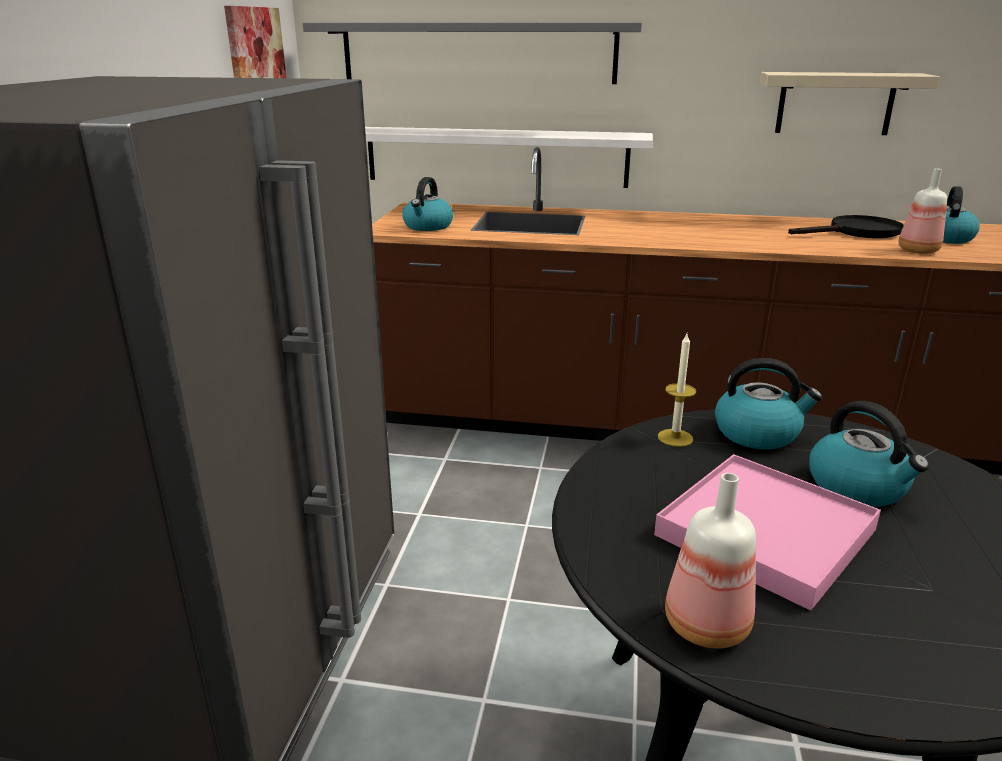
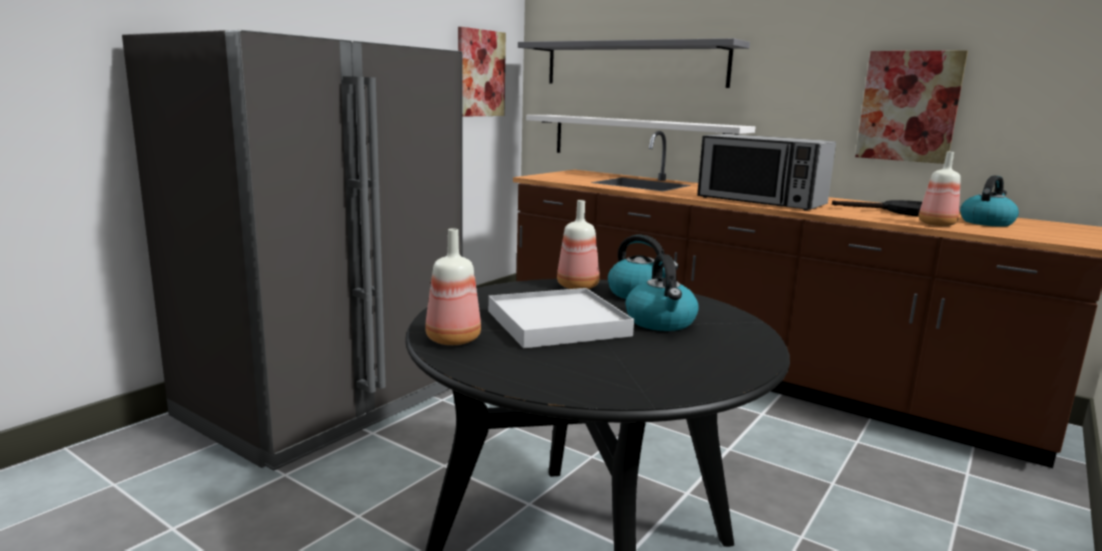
camera: 25 degrees right, 10 degrees down
(428, 226) = (565, 178): kettle -> none
(675, 438) = (578, 286): candle -> bottle
(707, 238) = (760, 201): none -> microwave
(765, 533) = (557, 323): pink tray -> white tray
(835, 103) = (909, 106): beige shelf -> picture

